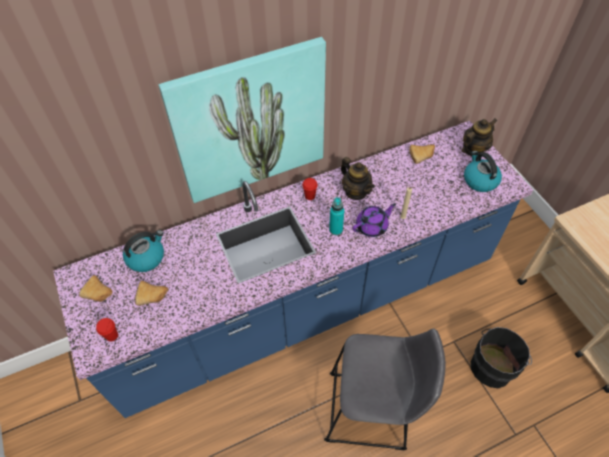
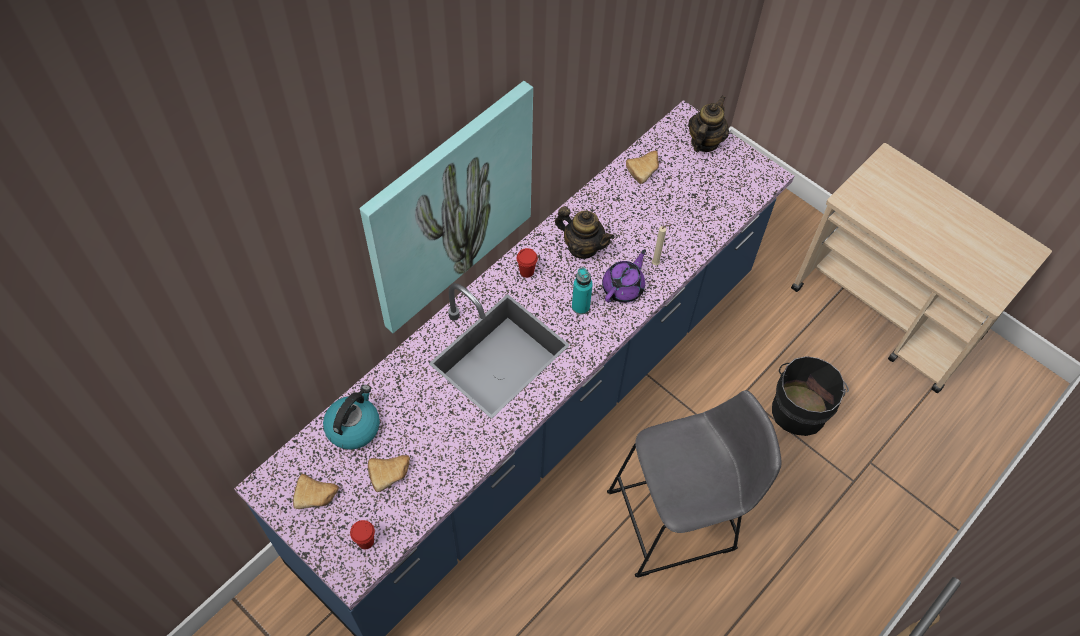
camera: 25 degrees left, 5 degrees up
(479, 180) = (727, 182): kettle -> none

